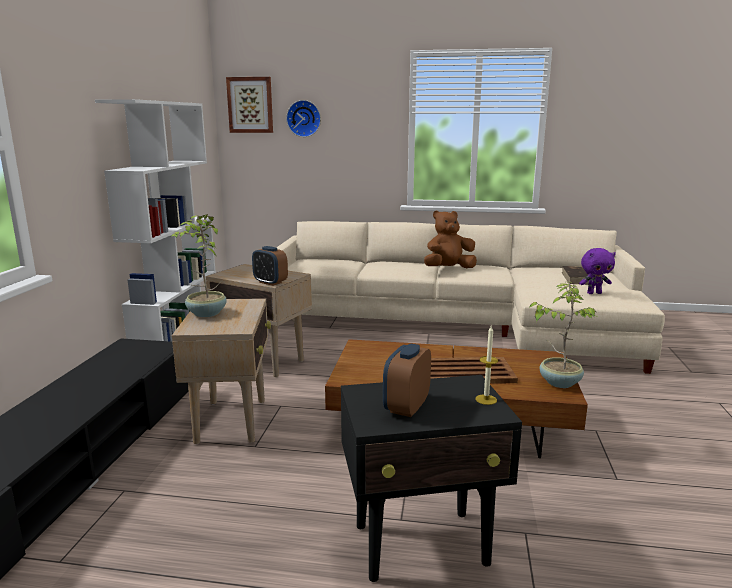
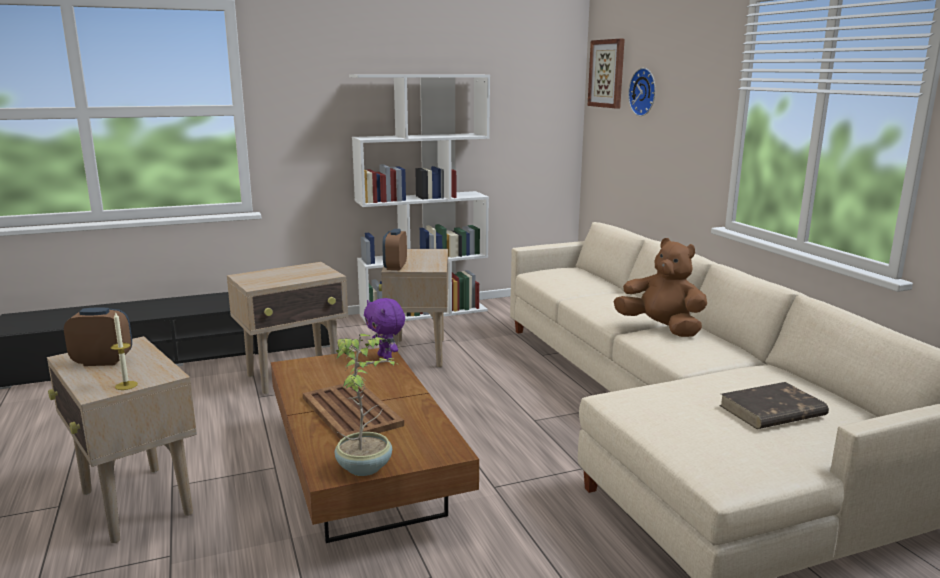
camera: 60 degrees right, 0 degrees up
(206, 314) = (283, 271): potted plant -> none
(422, 545) = (136, 504): black side table -> beige side table
(594, 293) = (701, 430): purple plush toy -> purple plush toy (386, 357)

